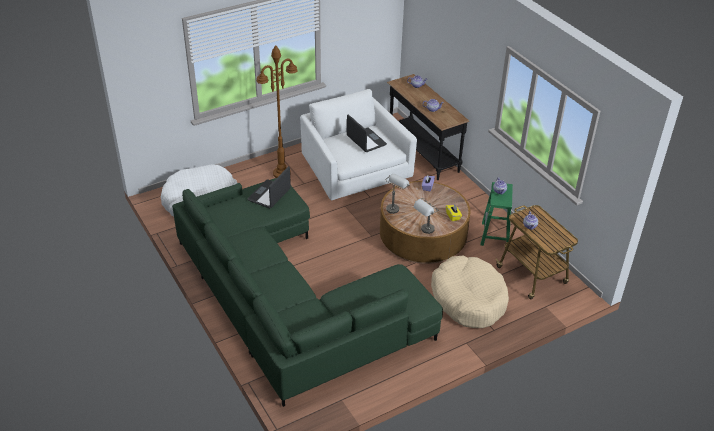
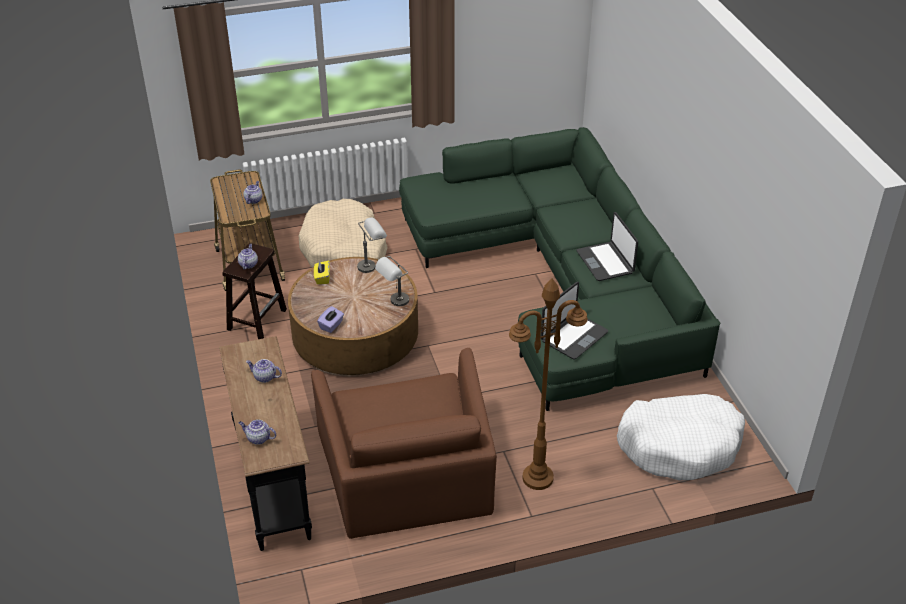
camera: 165 degrees left, 0 degrees up
(354, 167) = (407, 470): white armchair -> brown armchair
(366, 141) = (389, 416): laptop -> laptop (605, 262)
(495, 236) = (257, 319): green stool -> brown stool

